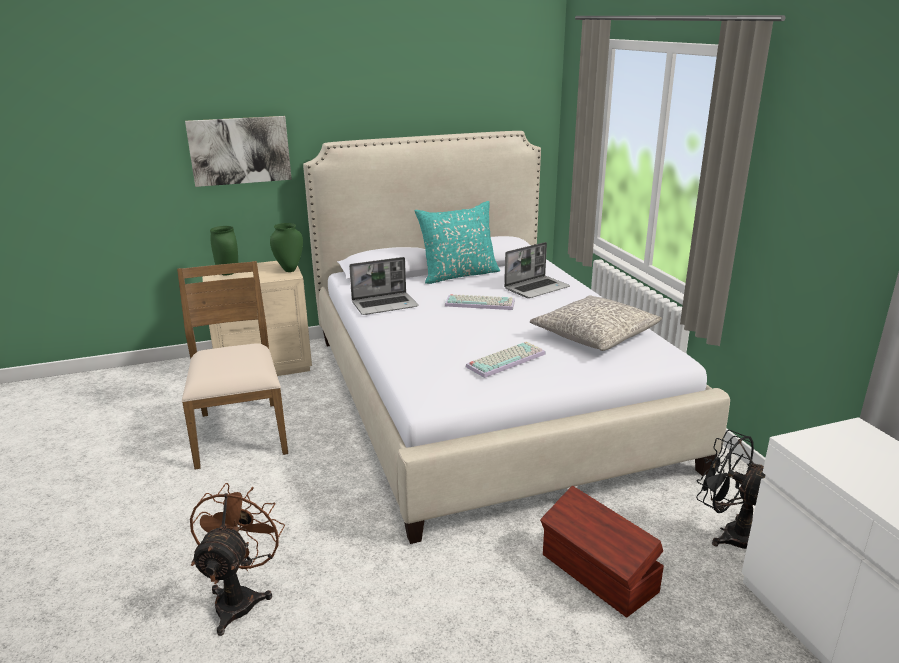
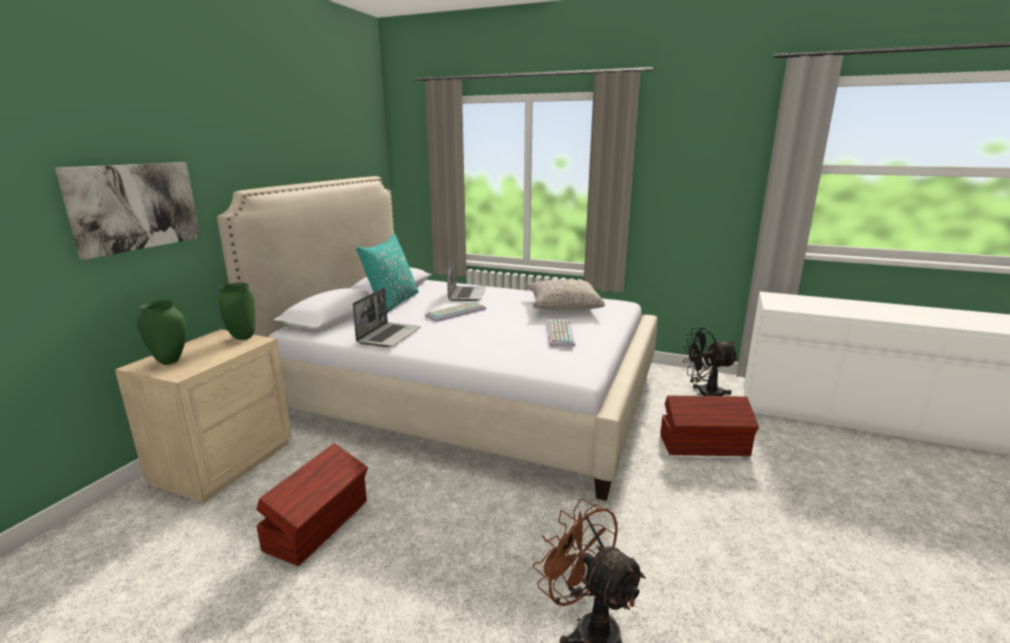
camera: 50 degrees left, 5 degrees down
(240, 433) = (319, 524): brown chair -> brown storage box

